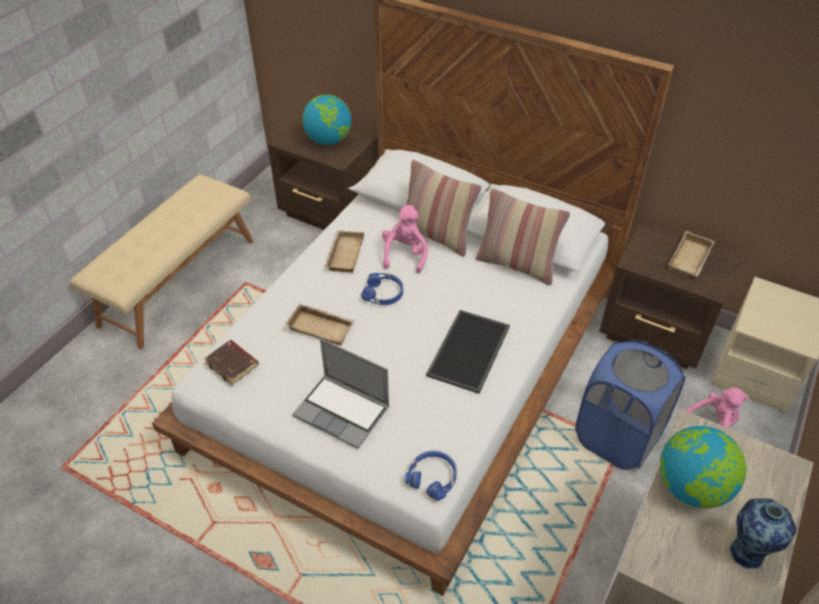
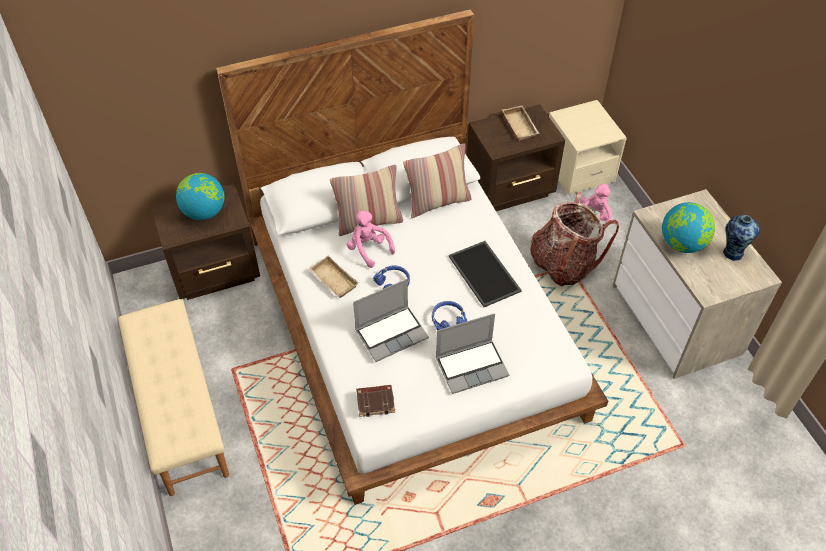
camera: 50 degrees left, 5 degrees up
(322, 327) = (392, 333): beige tray -> laptop
(433, 477) = (560, 353): blue headphones -> blue headphones (448, 319)
(617, 438) = (563, 264): blue laundry basket -> backpack

